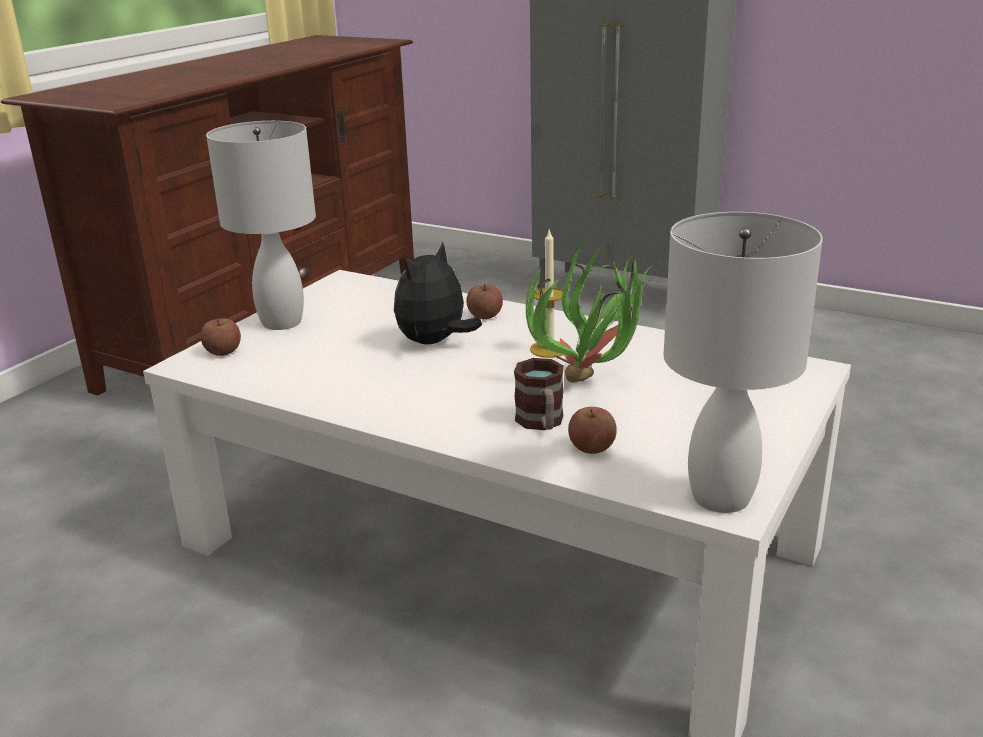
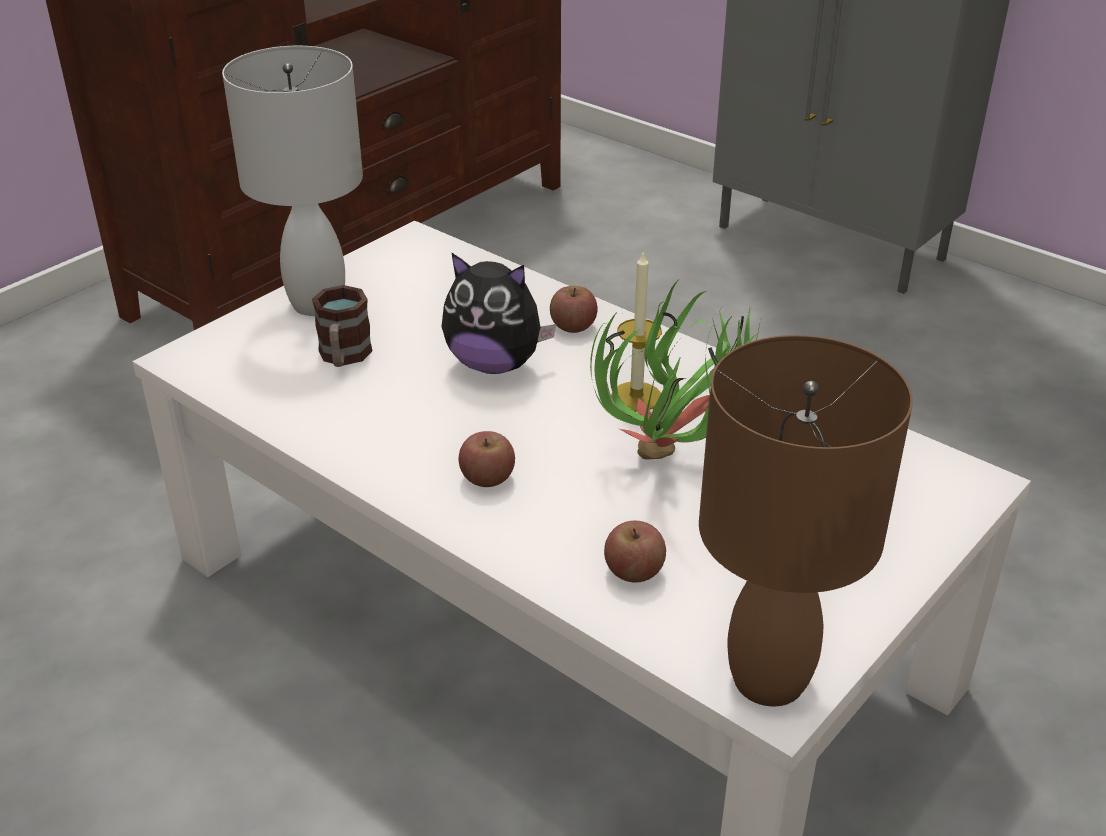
camera: 10 degrees right, 10 degrees up
(223, 351) = (233, 343): apple -> apple (487, 478)
(434, 342) = (495, 364): plush toy -> plush toy turned 120 degrees counterclockwise
(541, 423) = (584, 521): mug -> mug (343, 357)
(723, 497) = (772, 680): white table lamp -> brown table lamp

